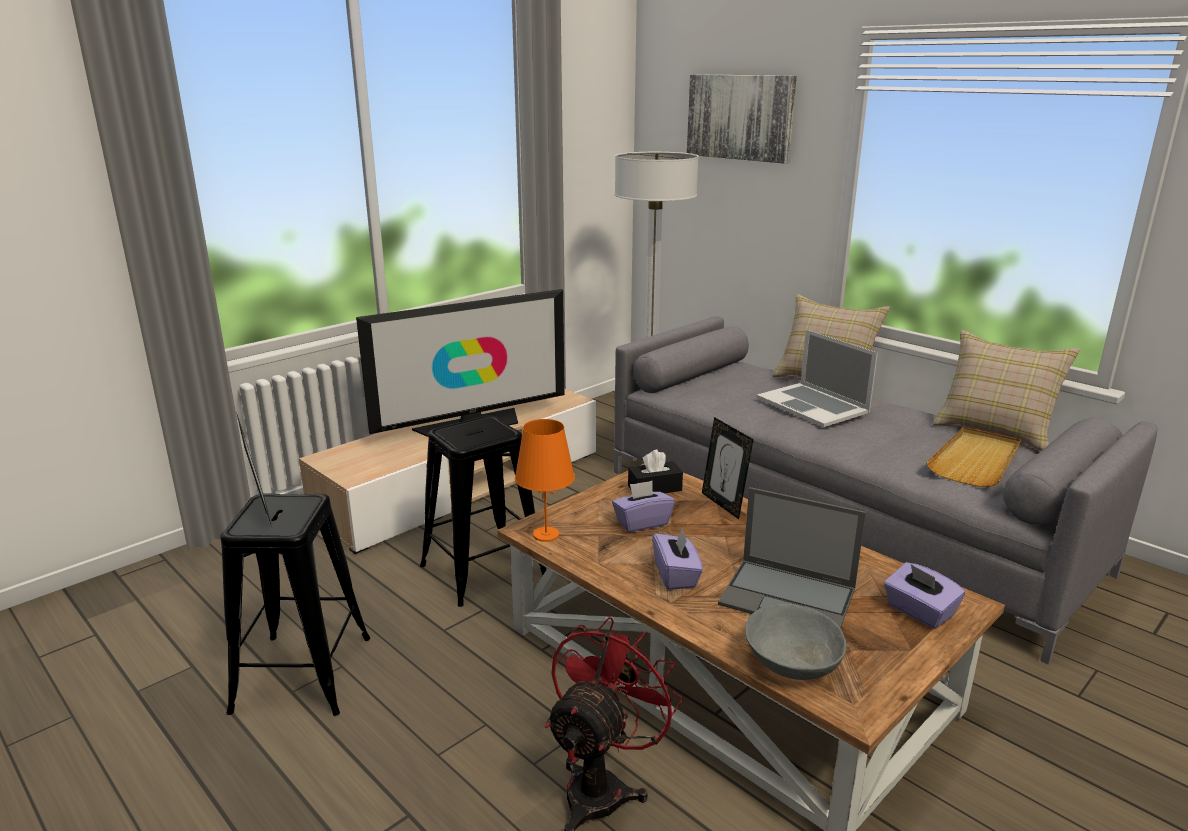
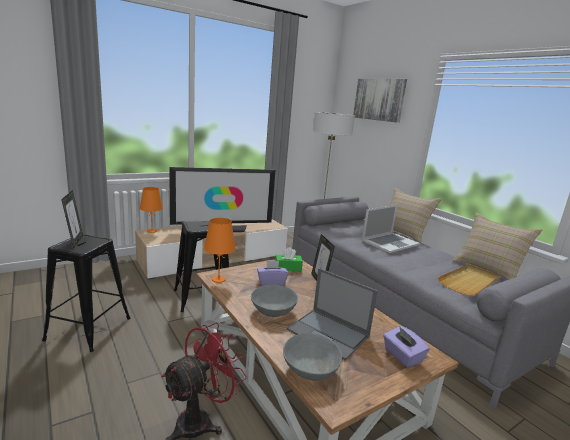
camera: 10 degrees right, 5 degrees down
(334, 453) = (152, 231): none -> orange table lamp
(654, 488) = (288, 268): black tissue box -> green tissue box
(676, 575) = (273, 311): purple tissue box -> grey bowl
(812, 405) = (390, 242): laptop -> laptop turned 105 degrees counterclockwise

